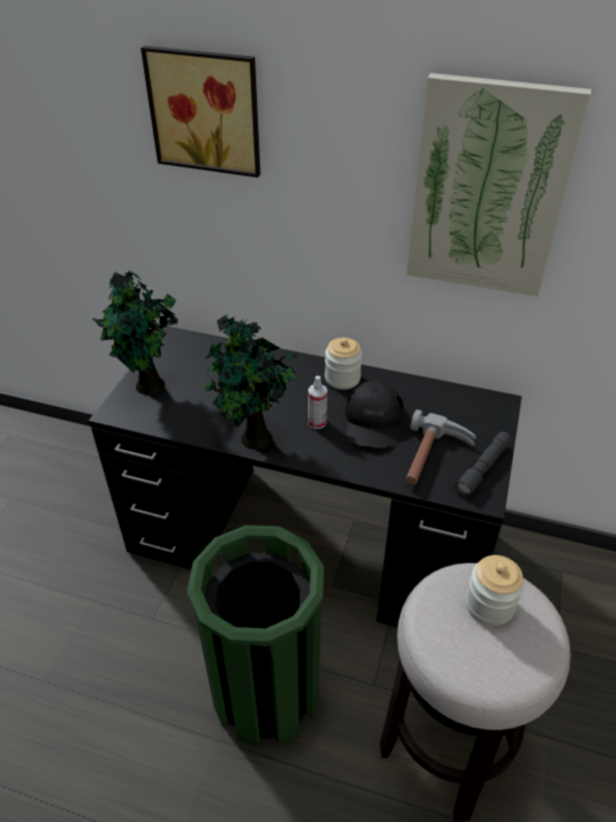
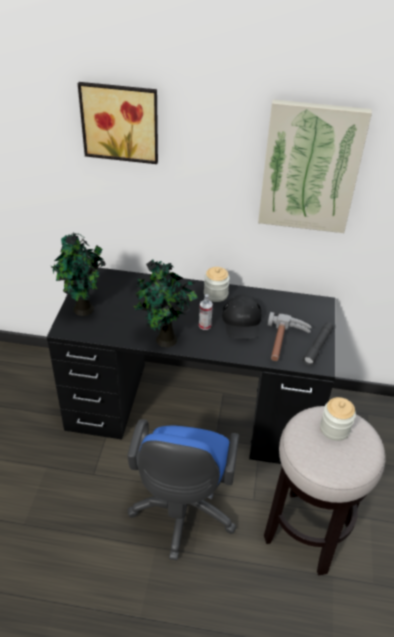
camera: 10 degrees left, 0 degrees up
(265, 693) = (182, 513): green trash can -> blue office chair

